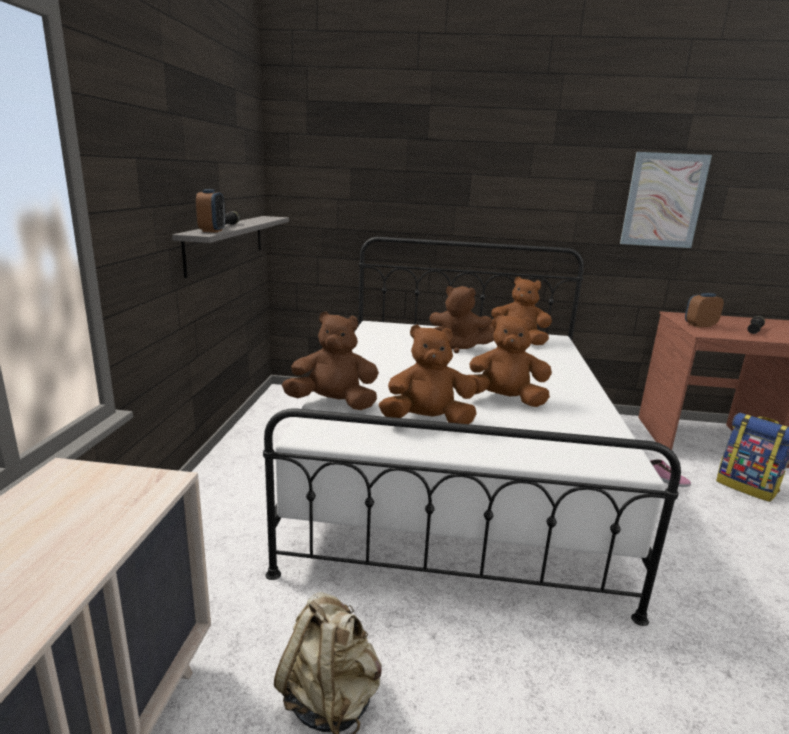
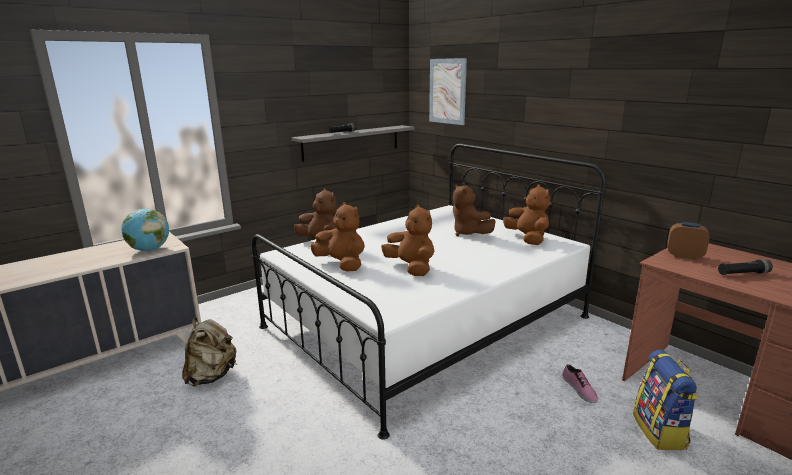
camera: 45 degrees right, 0 degrees up
(117, 507) = (149, 250): none -> globe
(212, 231) = (318, 136): alarm clock -> none
(663, 200) = (691, 122): picture -> picture (447, 91)

